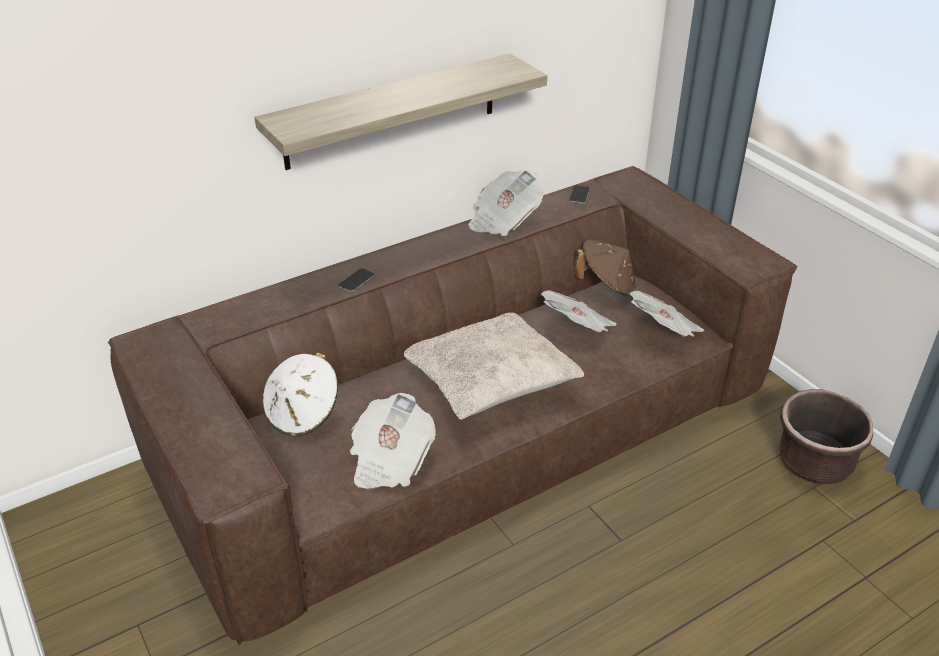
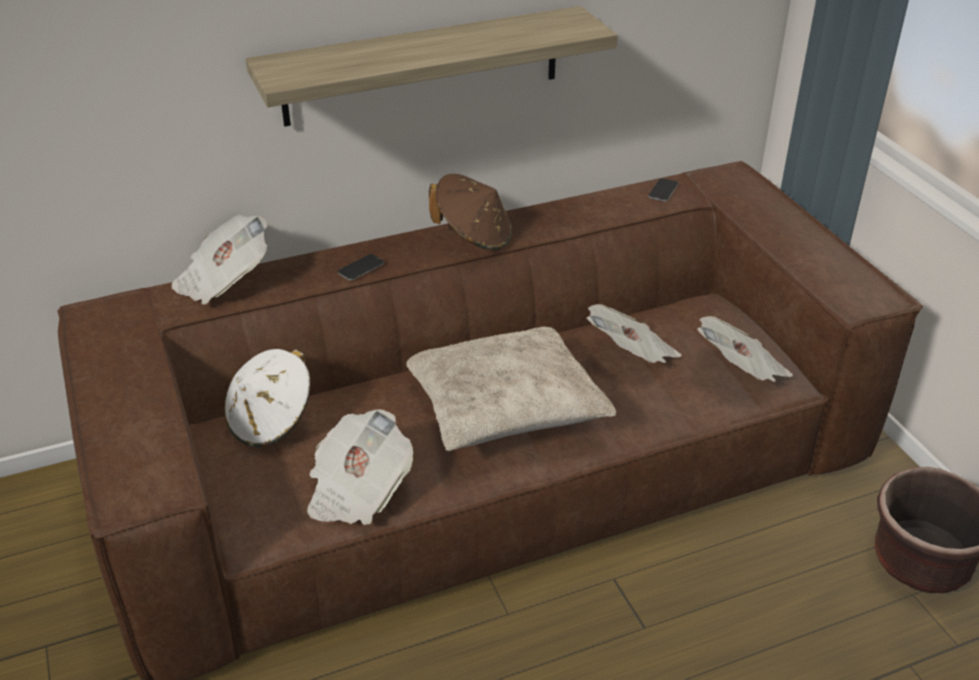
camera: 10 degrees right, 0 degrees up
(503, 220) = (559, 213): newspaper -> newspaper (223, 281)
(606, 285) = (682, 306): brown hat -> brown hat (473, 236)

